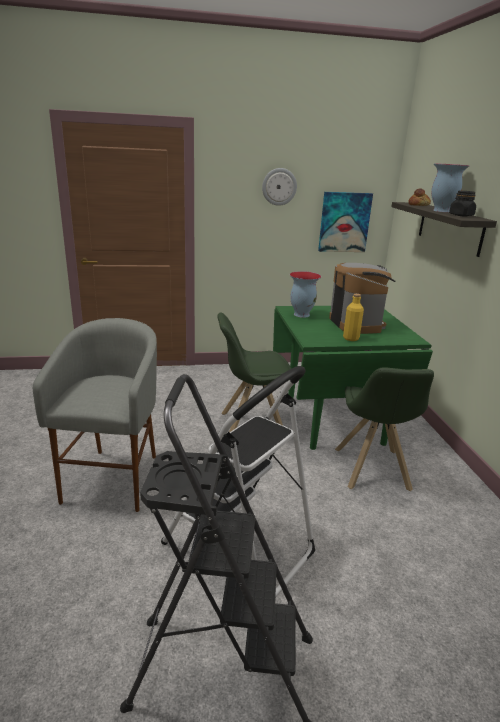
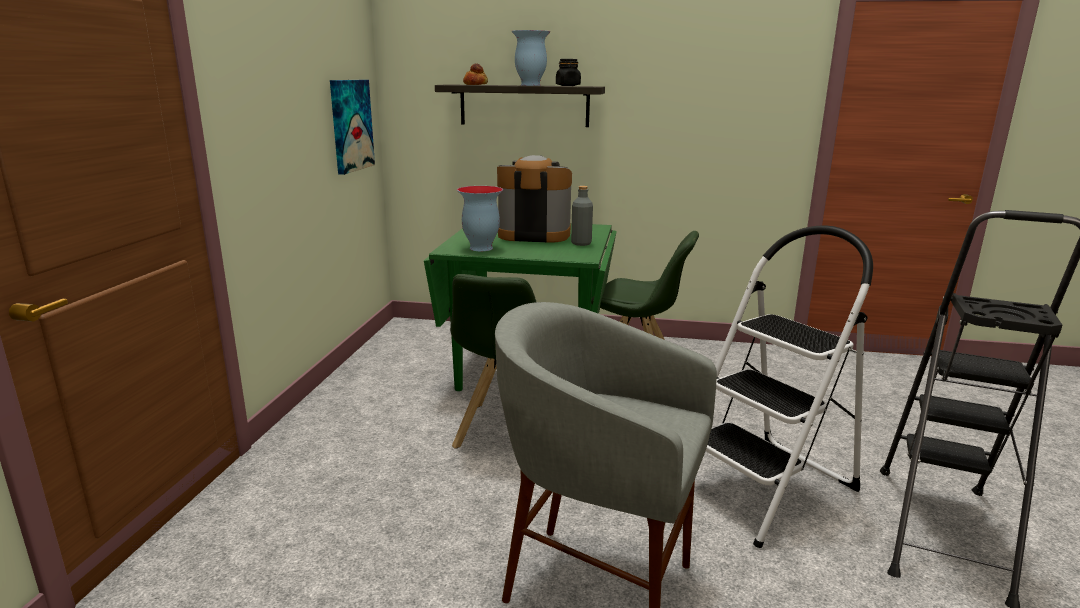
camera: 70 degrees left, 5 degrees down
(279, 186) = (290, 75): wall clock -> none
(351, 338) = (581, 243): yellow bottle -> grey bottle

